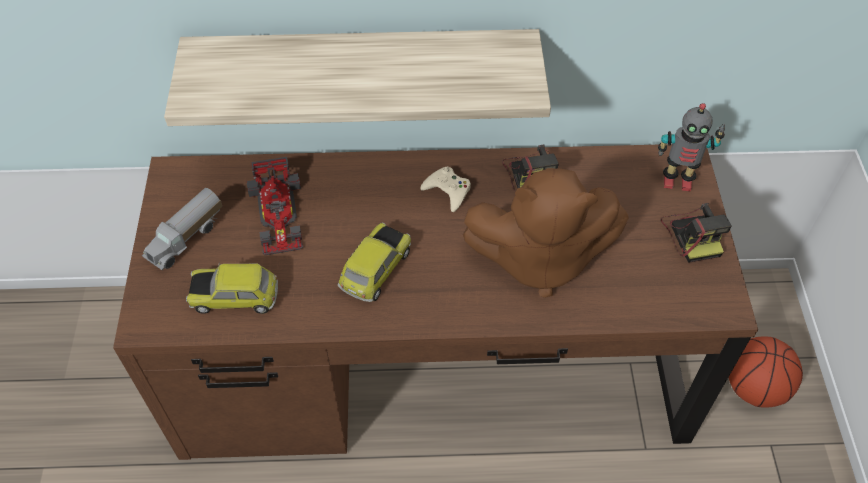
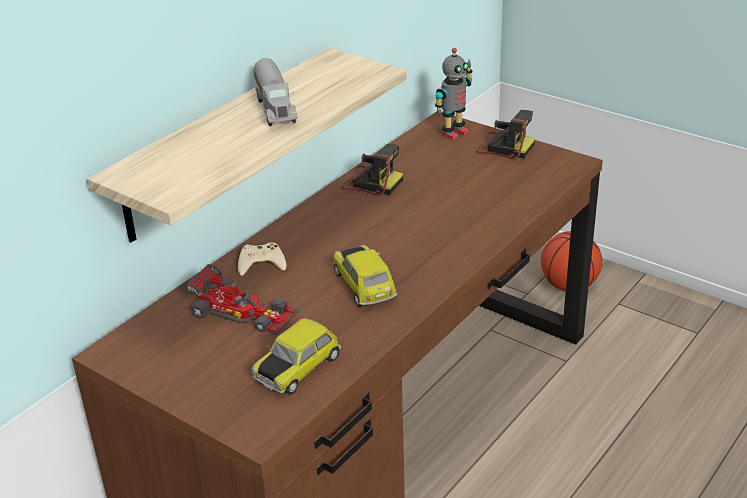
camera: 50 degrees left, 20 degrees down
(187, 239) = (199, 372): toy truck -> toy truck (276, 108)
(448, 191) = (336, 222): beige game controller -> beige game controller (261, 264)
(539, 258) = (448, 211): brown plush toy -> none

